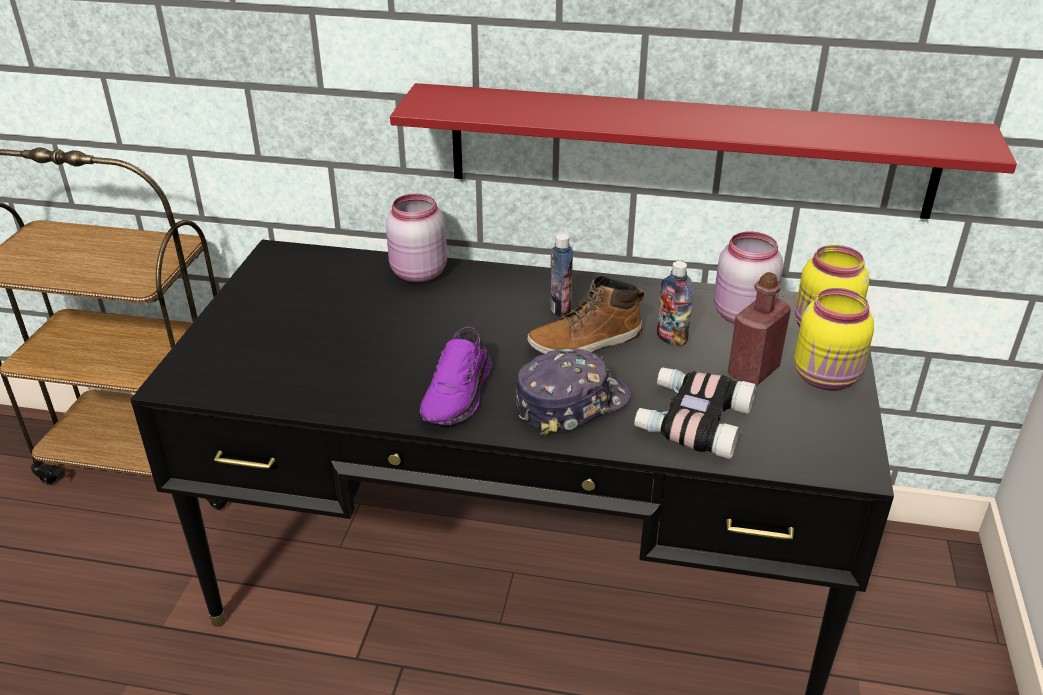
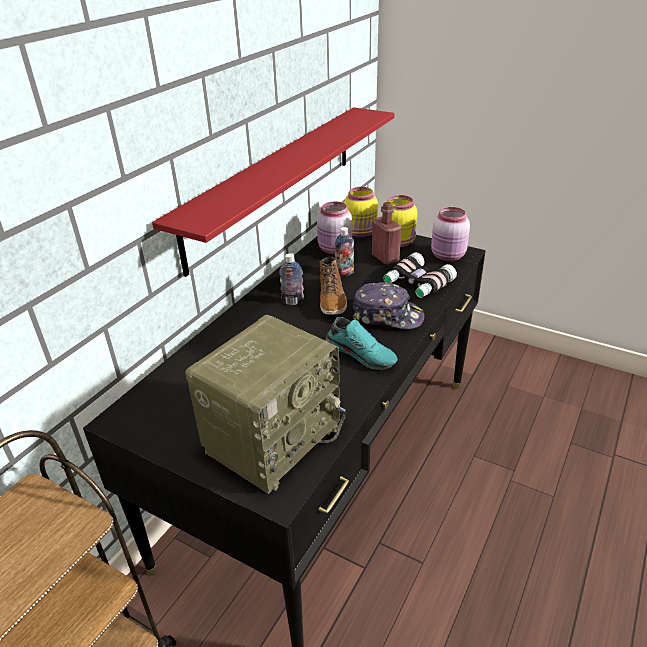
camera: 70 degrees left, 0 degrees up
(268, 357) = (273, 436): none -> radio
(417, 273) = (208, 350): pink jar -> pink jar (448, 256)
(459, 395) = (362, 353): purple shoe -> turquoise shoe
(571, 403) = (387, 316): cap -> cap turned 120 degrees clockwise

